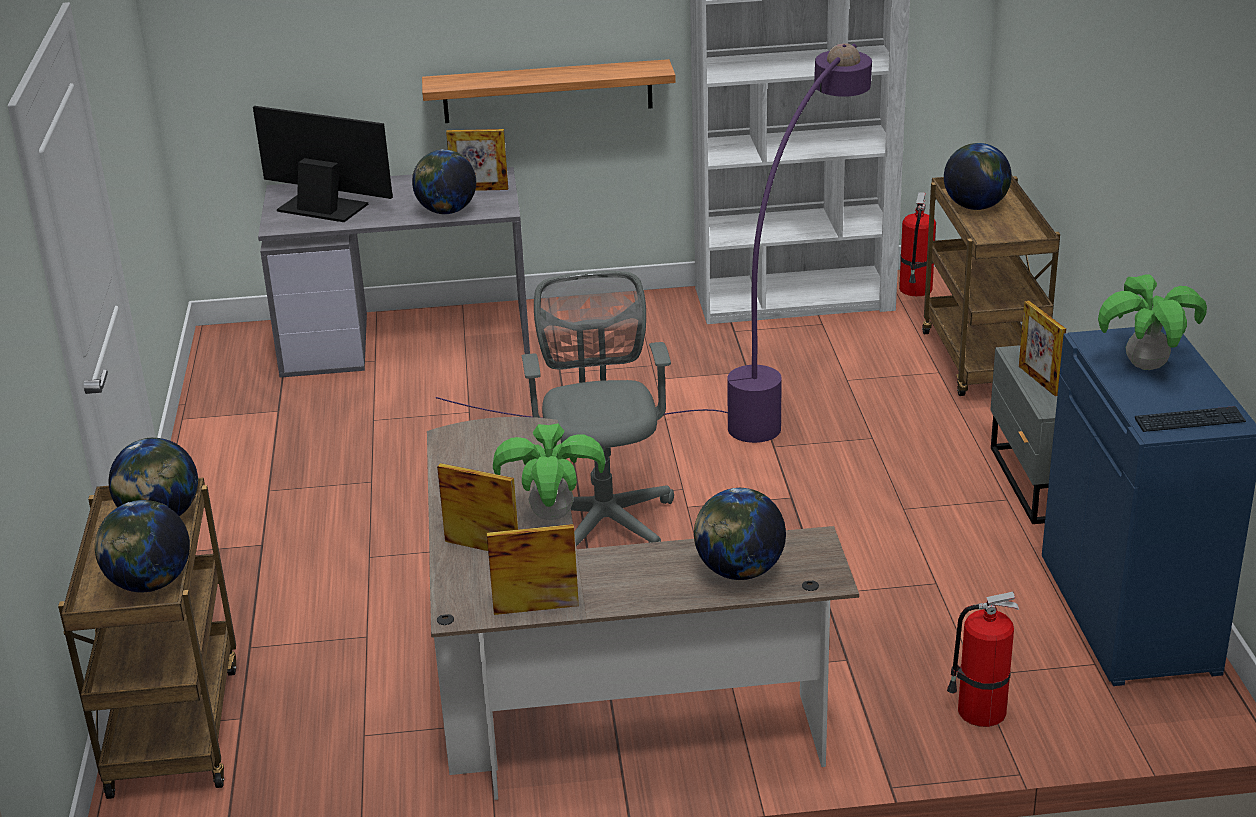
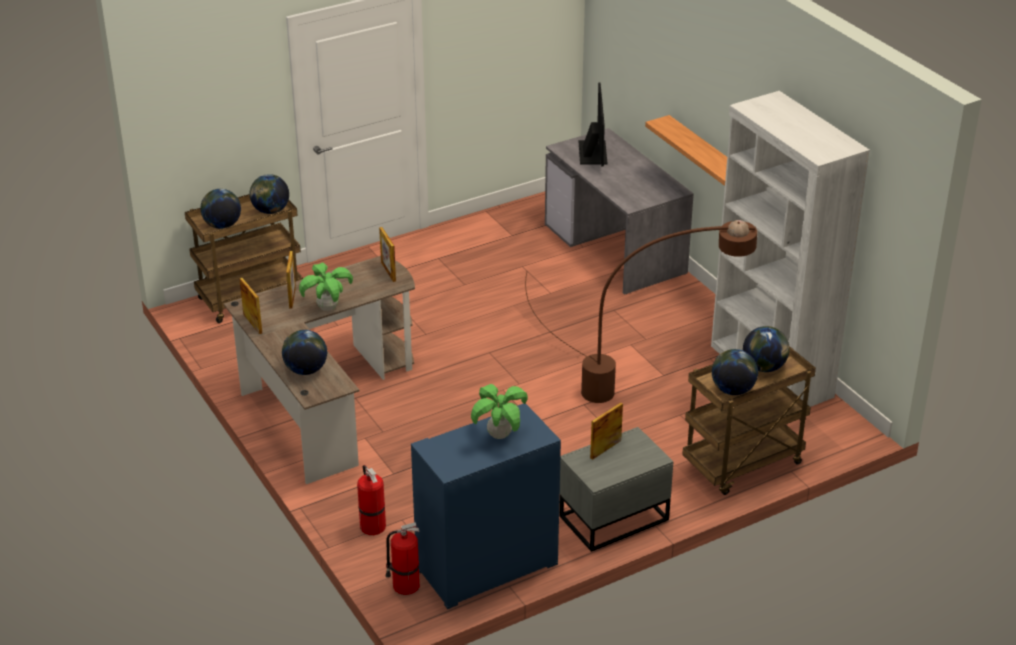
camera: 65 degrees right, 5 degrees up
(446, 211) = (616, 190): globe -> globe (733, 390)
(480, 189) = (653, 191): picture frame -> picture frame (388, 271)
(604, 519) = (474, 365): grey office chair -> none
(754, 394) = (638, 383): purple floor lamp -> brown floor lamp
(915, 289) = (824, 418): fire extinguisher -> fire extinguisher (404, 585)
(1189, 421) = (443, 457): keyboard -> none

